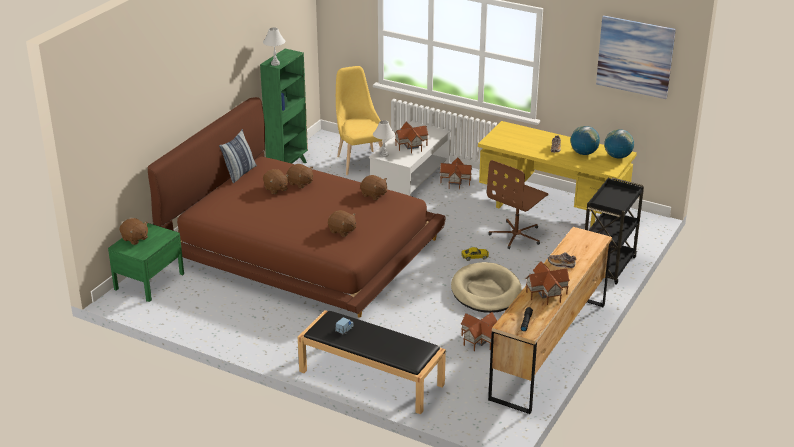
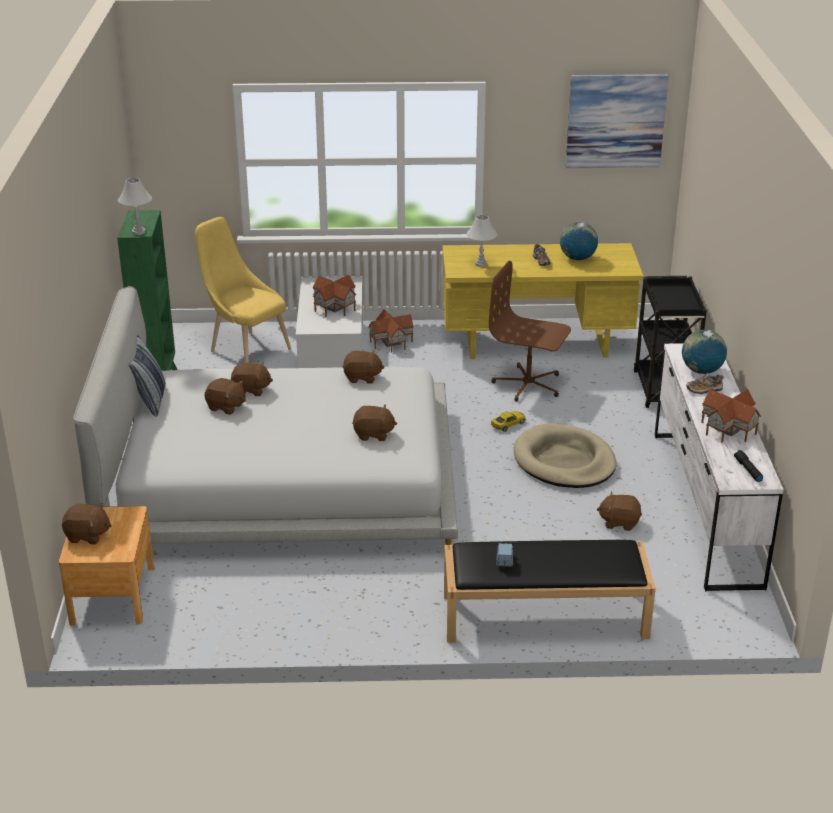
camera: 30 degrees left, 0 degrees up
(149, 281) = (112, 595): green nightstand -> brown nightstand
(301, 246) = (280, 479): brown bed -> white bed
(384, 155) = (313, 327): white table lamp -> white table lamp (481, 264)
(480, 340) = (619, 522): toy house -> brown plush toy
(516, 235) = (528, 385): brown office chair -> brown office chair turned 105 degrees clockwise
(549, 350) = (705, 506): brown dresser -> white dresser
(617, 157) = (617, 253): globe -> globe (701, 371)

